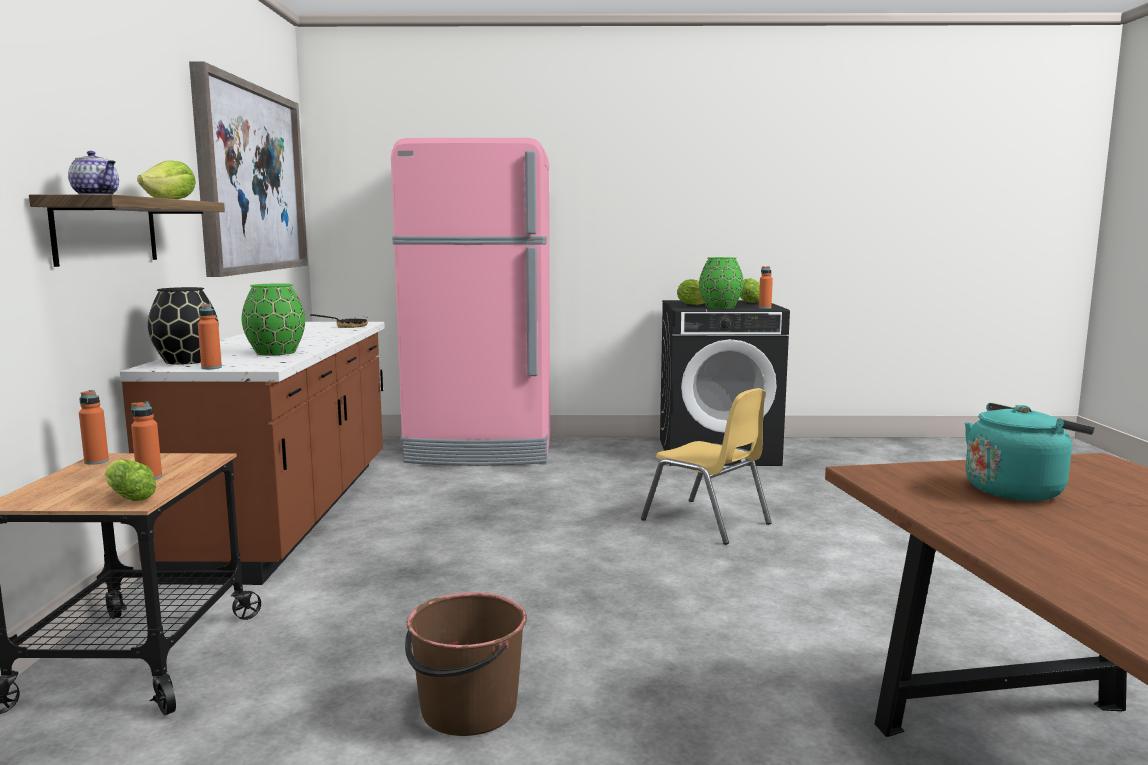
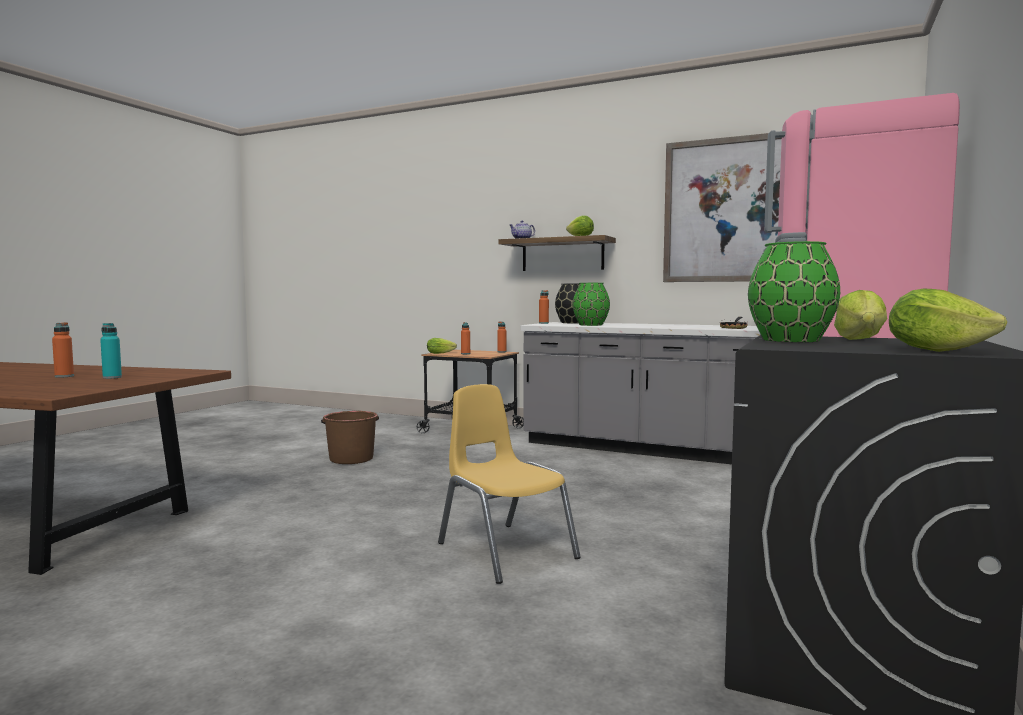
camera: 115 degrees right, 5 degrees down
(291, 513) = (648, 449): brown counter -> grey counter
(706, 522) = (505, 551): yellow chair -> yellow chair turned 75 degrees clockwise
(765, 308) = (772, 346): orange bottle -> orange bottle (64, 376)
(1017, 490) = (112, 377): turquoise kettle -> turquoise bottle

